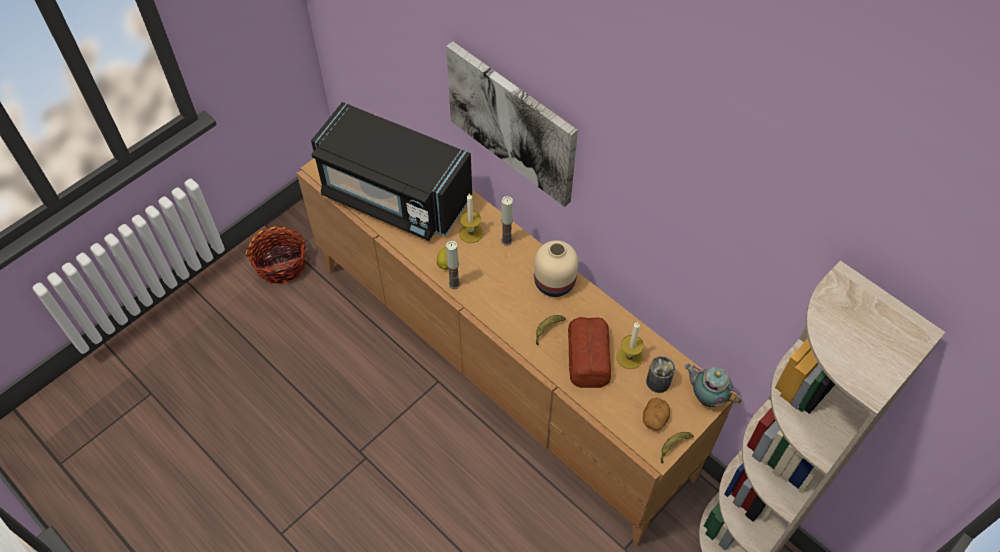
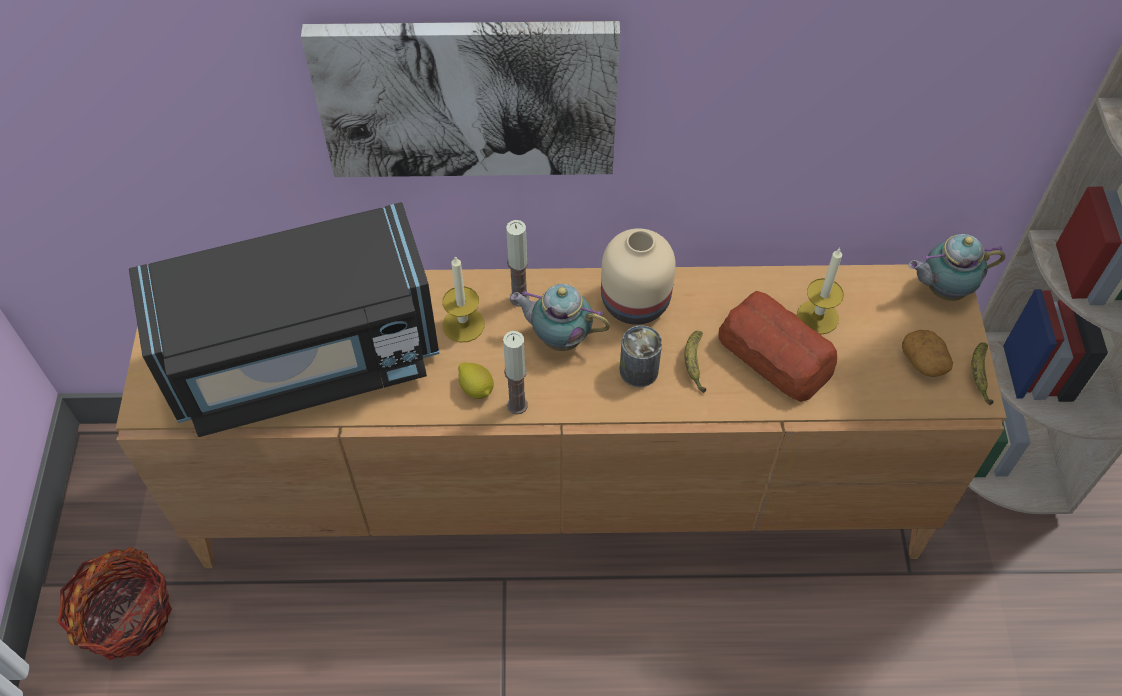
camera: 45 degrees left, 0 degrees up
(503, 270) = (559, 337): none -> teapot
(658, 382) = (878, 318): can -> can (638, 370)

